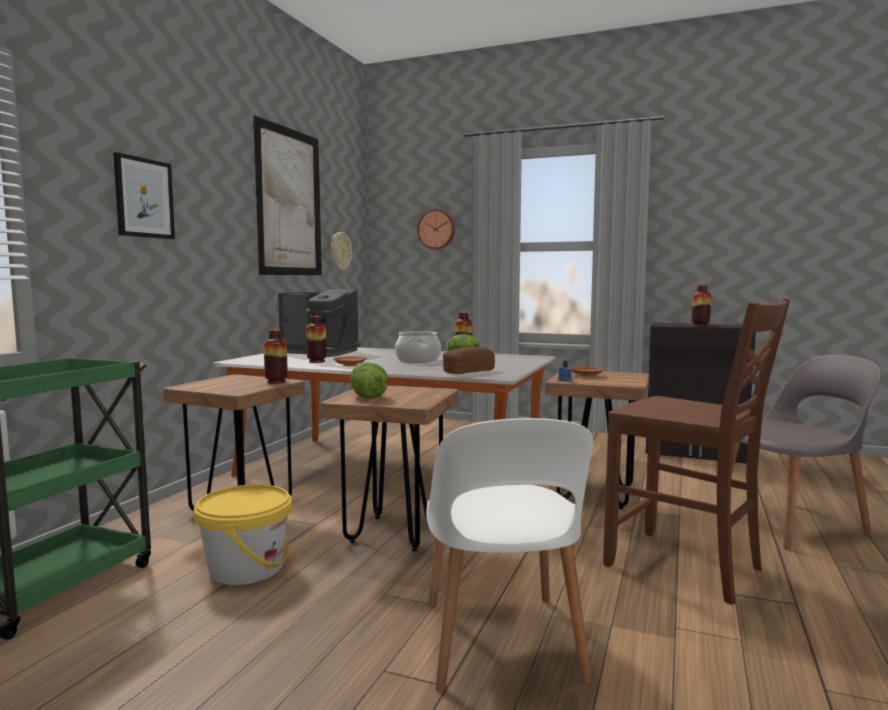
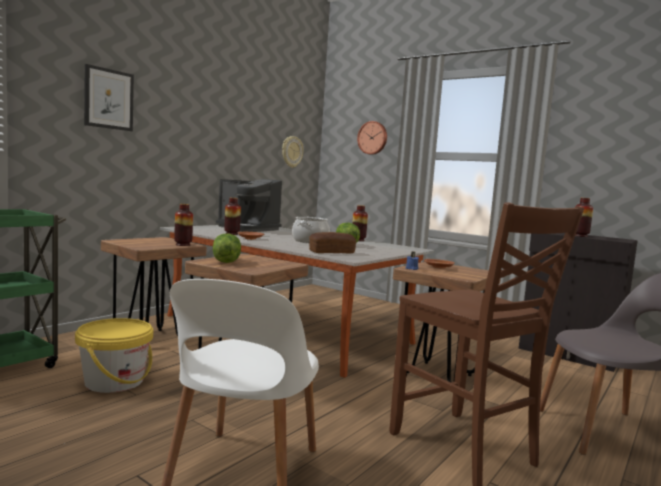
camera: 15 degrees right, 0 degrees up
(289, 202) = (244, 109): picture -> none

